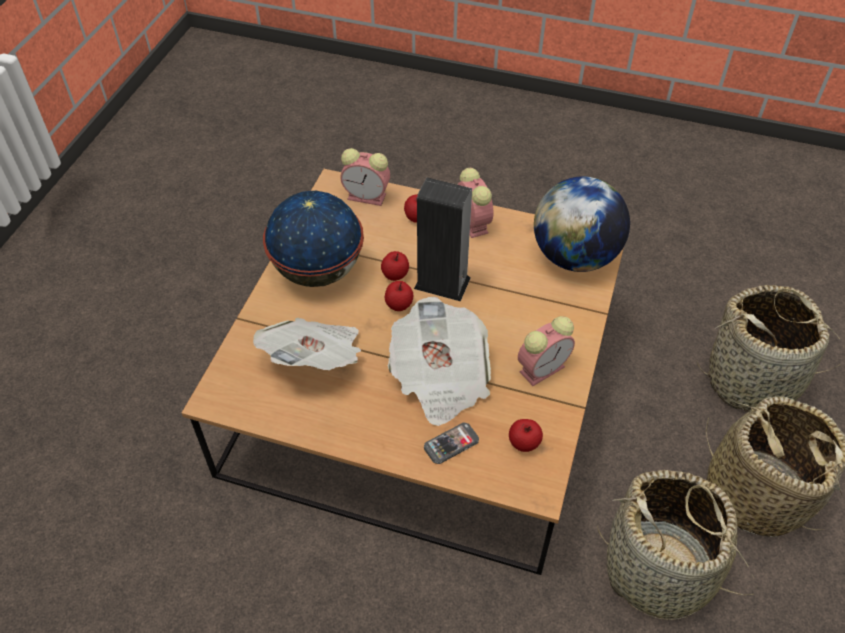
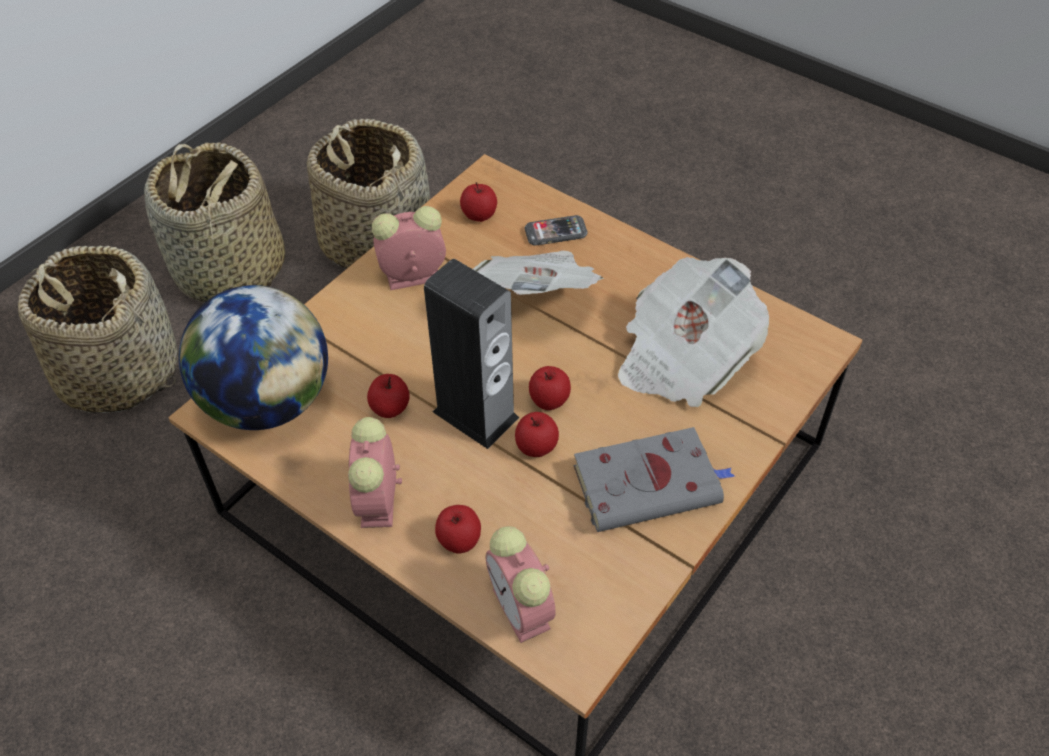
camera: 160 degrees left, 0 degrees up
(318, 271) = (650, 484): globe -> grey book
(368, 196) = (523, 611): alarm clock -> alarm clock turned 150 degrees counterclockwise
(498, 273) = (390, 408): none -> apple

